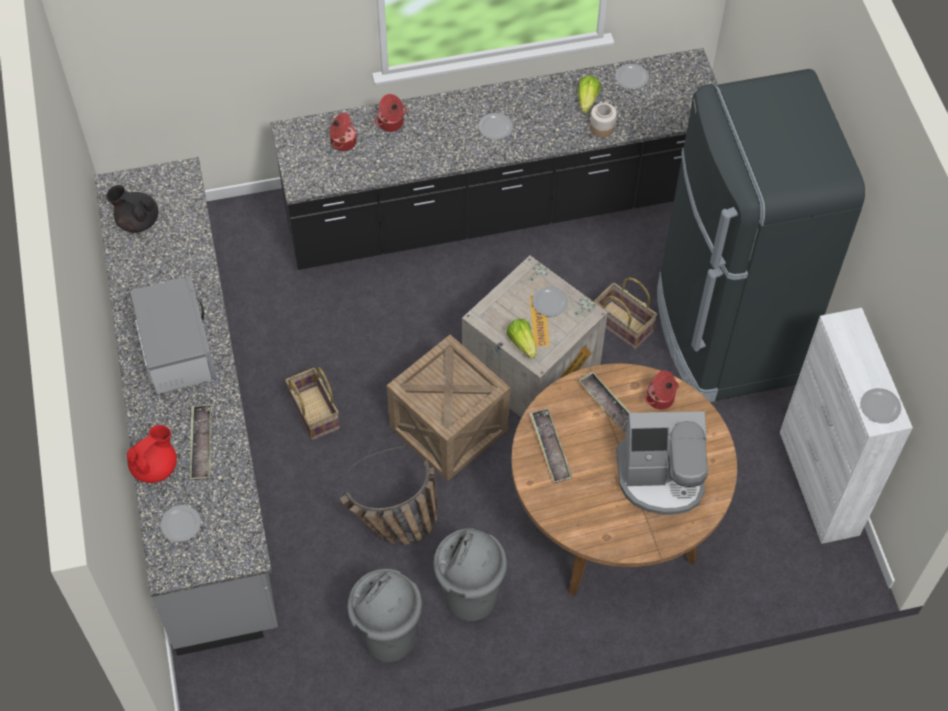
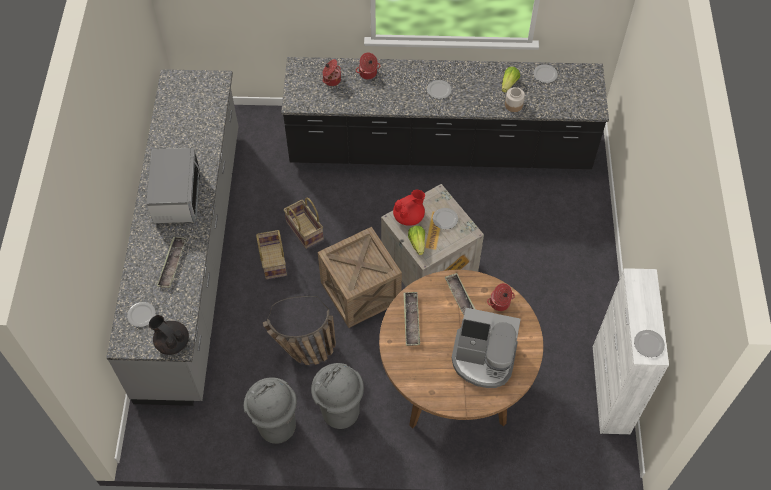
camera: 15 degrees right, 0 degrees up
(137, 220) = (179, 105): black teapot -> black teapot (172, 342)
(155, 466) = (137, 272): red teapot -> red teapot (409, 216)
(621, 326) = (501, 247): basket -> basket (304, 231)
(724, 336) = (572, 270): black fridge -> none

